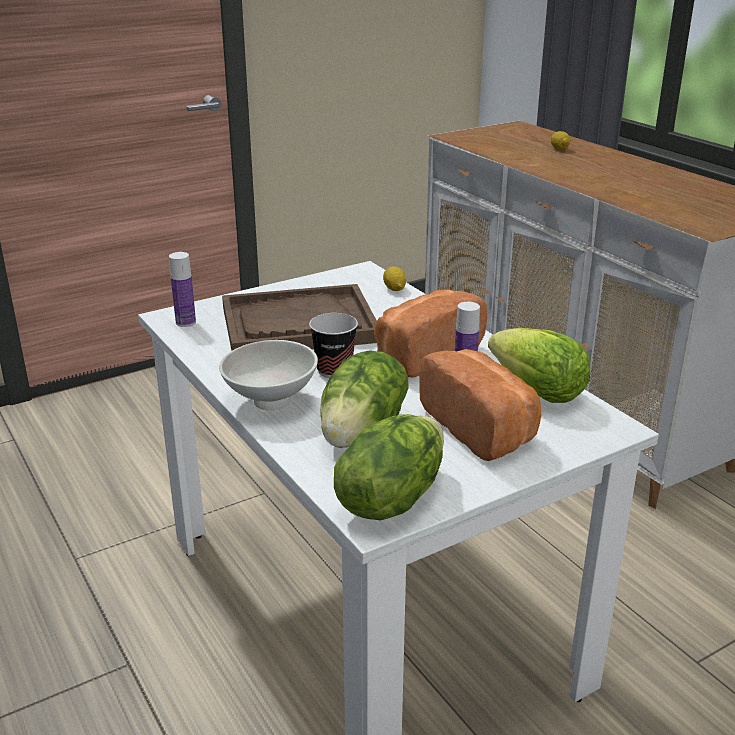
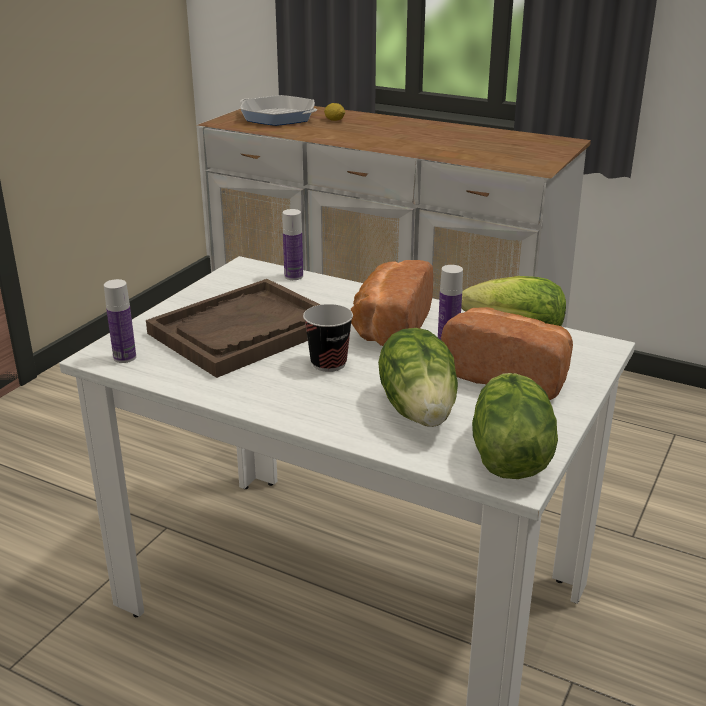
camera: 30 degrees left, 0 degrees up
(271, 403) = (306, 409): white bowl -> none
(394, 288) = (293, 276): lemon -> bottle
(509, 138) = (278, 117): none -> frying pan

